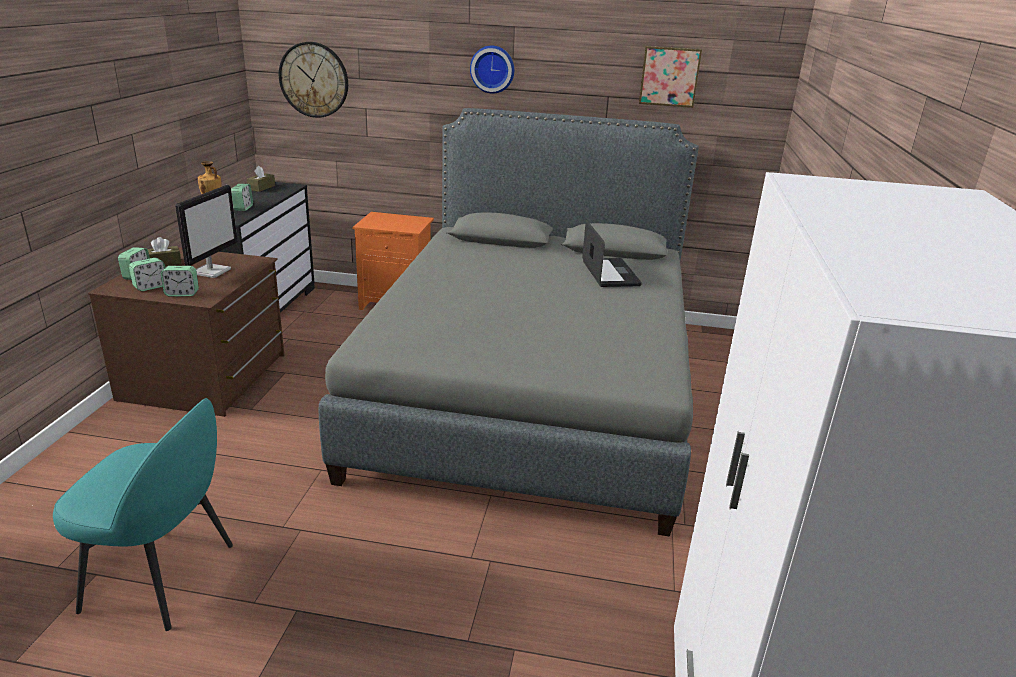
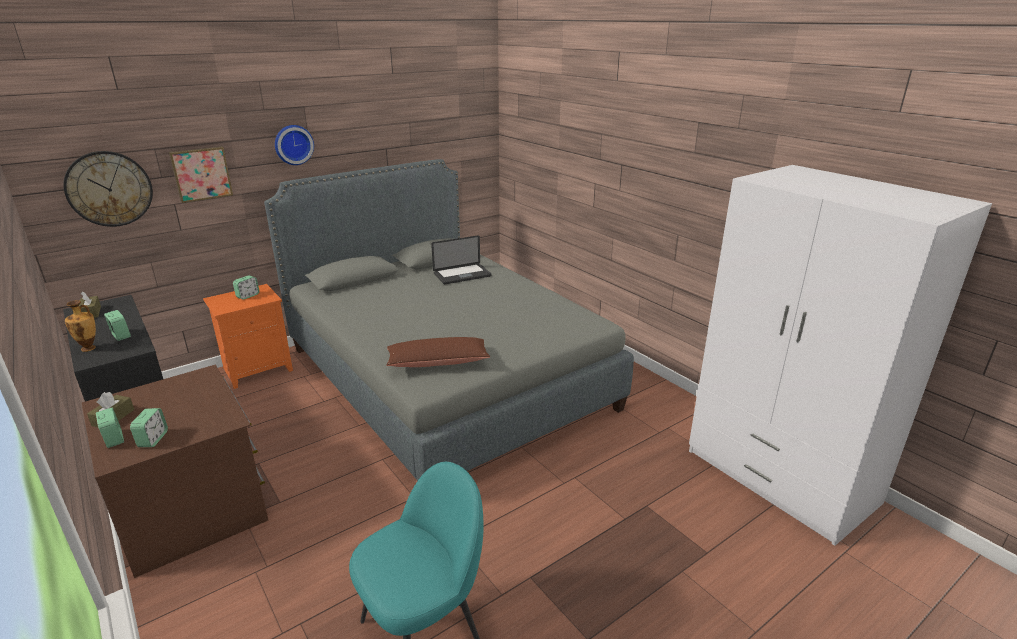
camera: 45 degrees left, 0 degrees up
(182, 294) = (198, 428): alarm clock -> alarm clock (248, 296)
(211, 271) = (181, 400): monitor -> none
(417, 335) = (438, 362): none -> brown pillow
(610, 274) = (462, 275): laptop -> laptop turned 120 degrees clockwise
(669, 76) = (425, 126): picture -> picture (201, 173)

